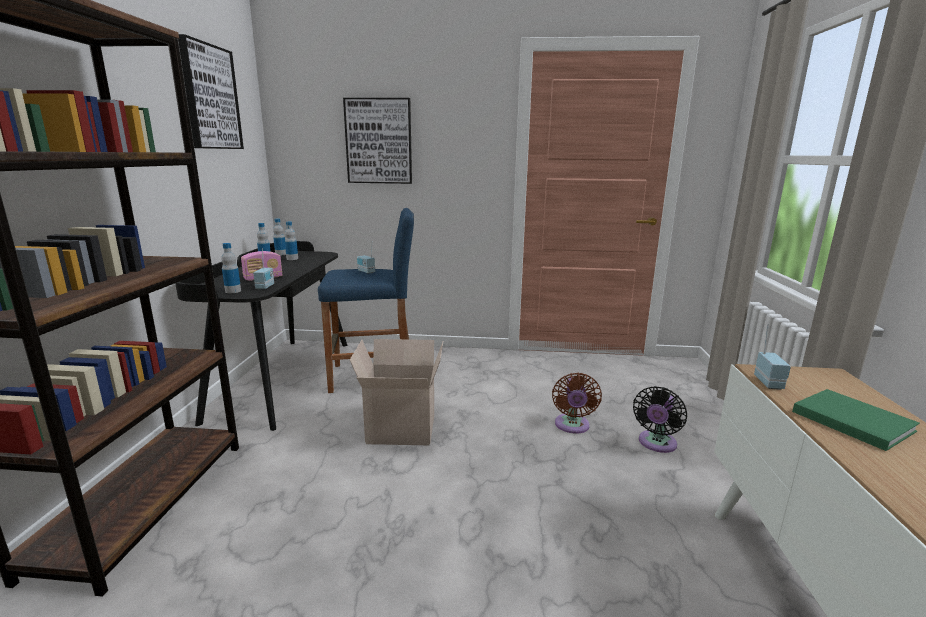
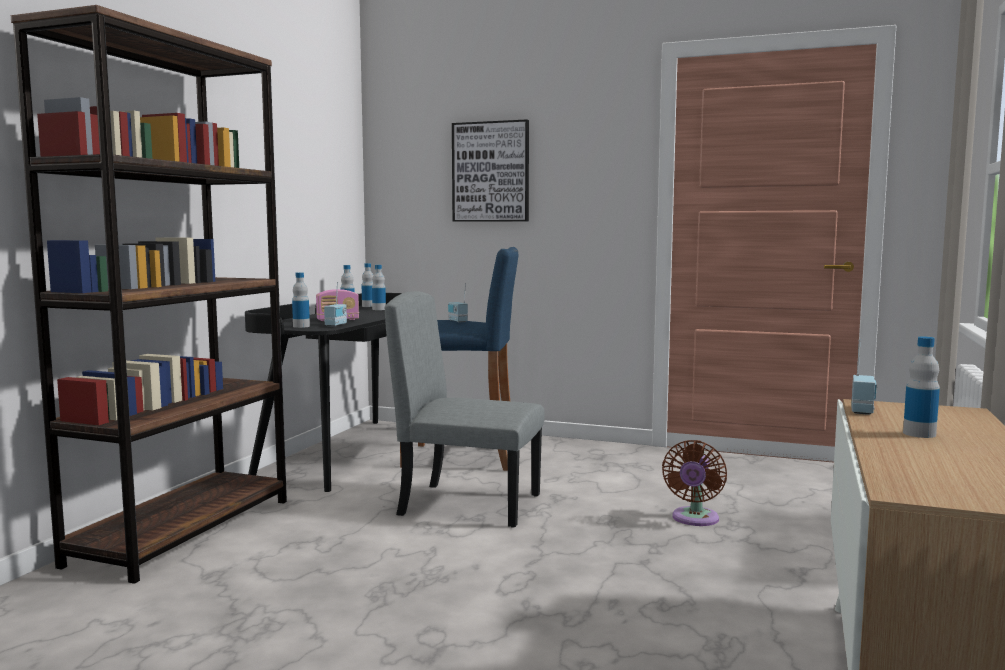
camera: 15 degrees right, 10 degrees down
(210, 97) = (305, 126): picture -> none
(399, 431) = (470, 504): cardboard box -> grey chair
(656, 444) = (802, 544): black fan -> none
(849, 420) = (919, 434): green book -> bottle

